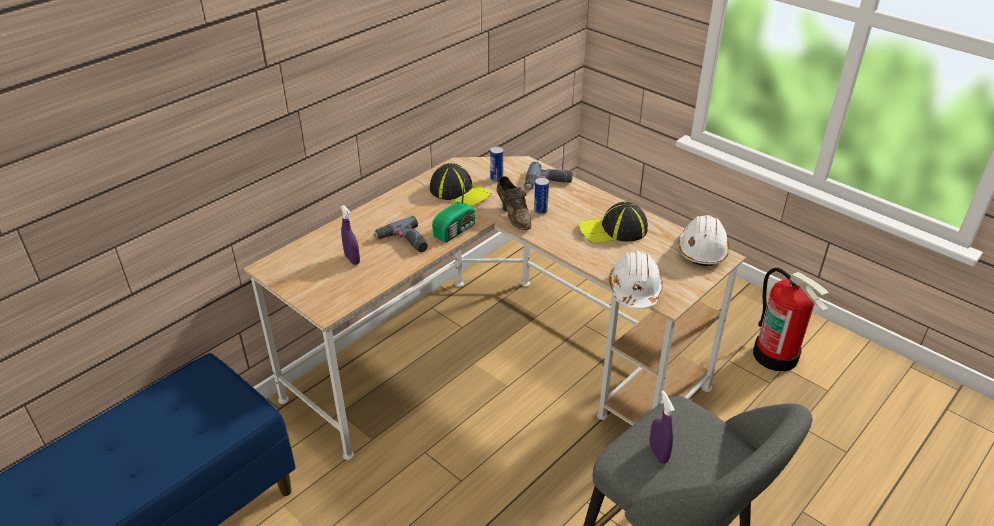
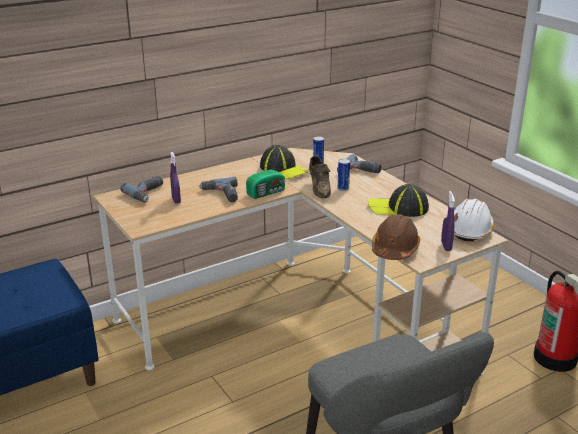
camera: 15 degrees right, 10 degrees down
(313, 254) = (148, 193): none -> power drill
(634, 290) = (395, 249): white hard hat -> brown hard hat
(658, 453) = (365, 367): purple spray bottle -> purple spray bottle (446, 246)

